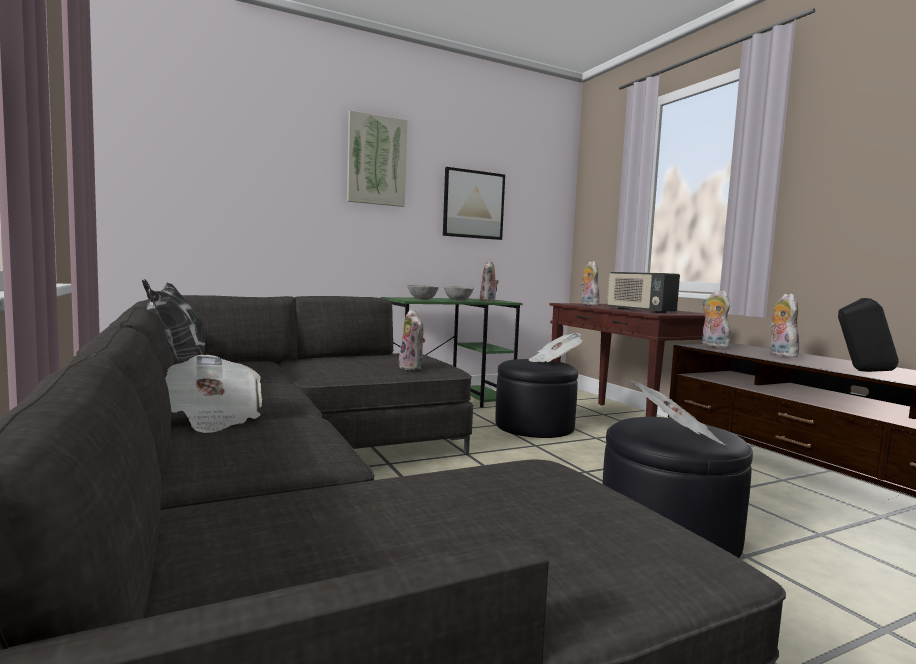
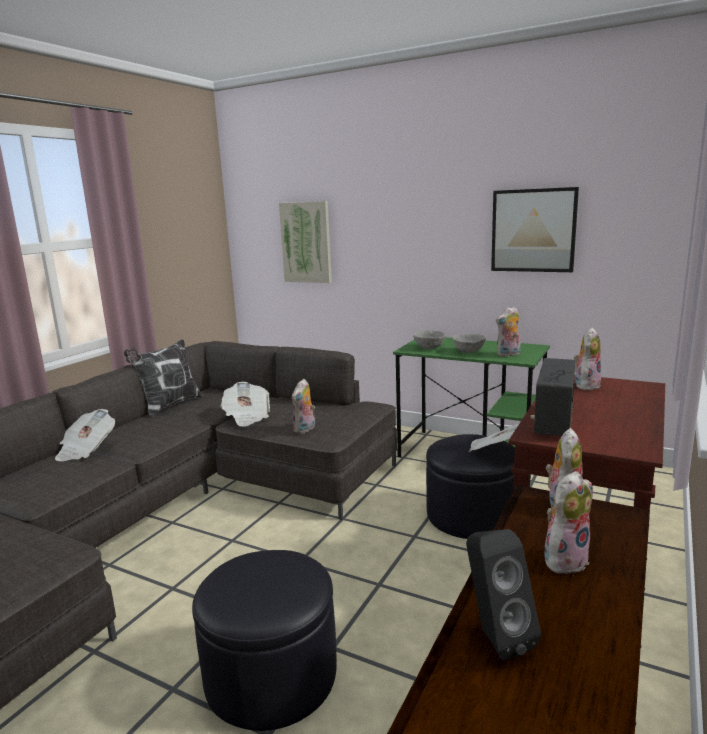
camera: 55 degrees right, 10 degrees up
(376, 160) = (416, 197): picture -> picture (306, 242)
(676, 436) = (231, 587): newspaper -> newspaper (247, 417)

